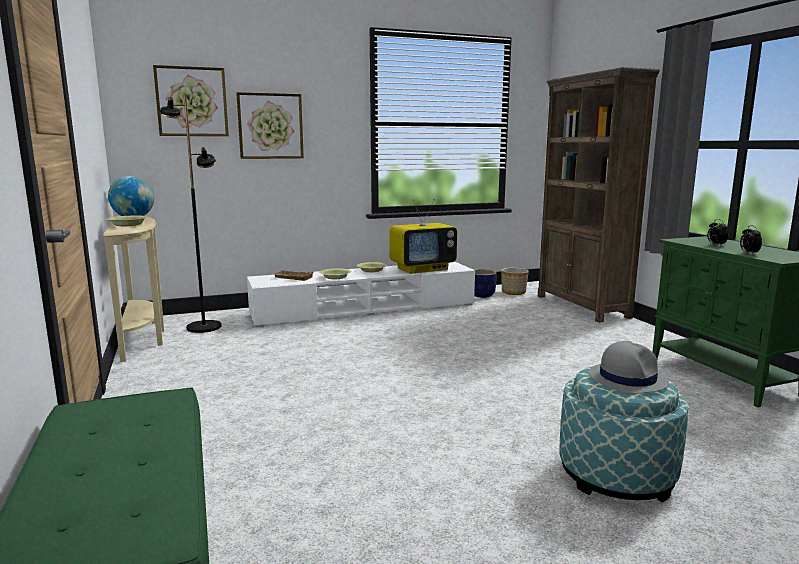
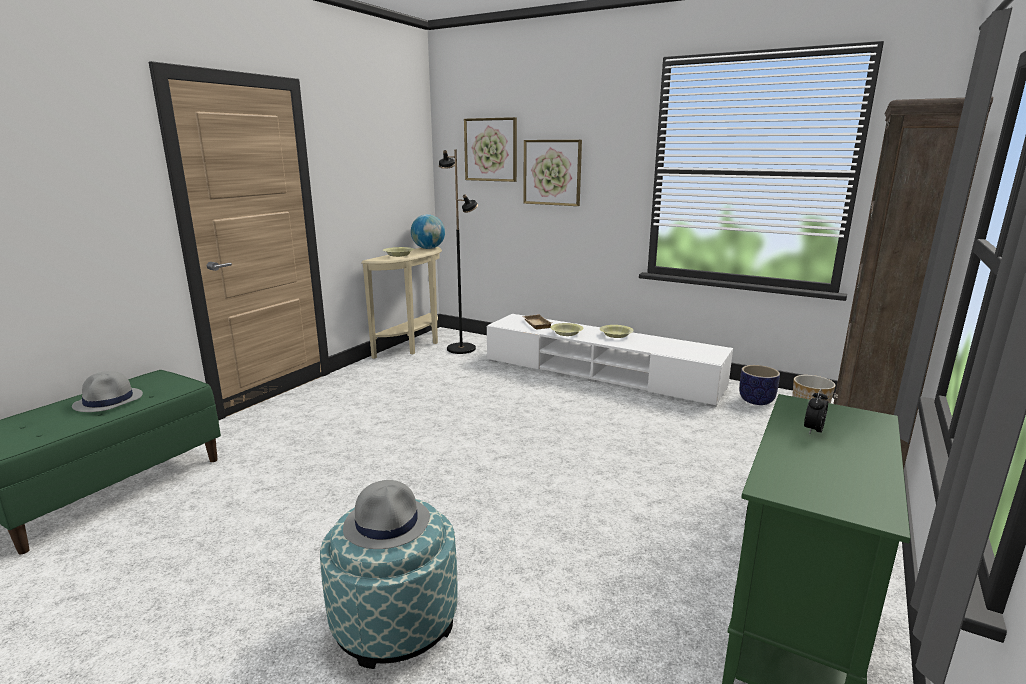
camera: 50 degrees right, 5 degrees up
(113, 447) = (109, 401): none -> grey hat
(422, 269) = (668, 347): television -> none
(748, 253) = (788, 460): alarm clock -> none

